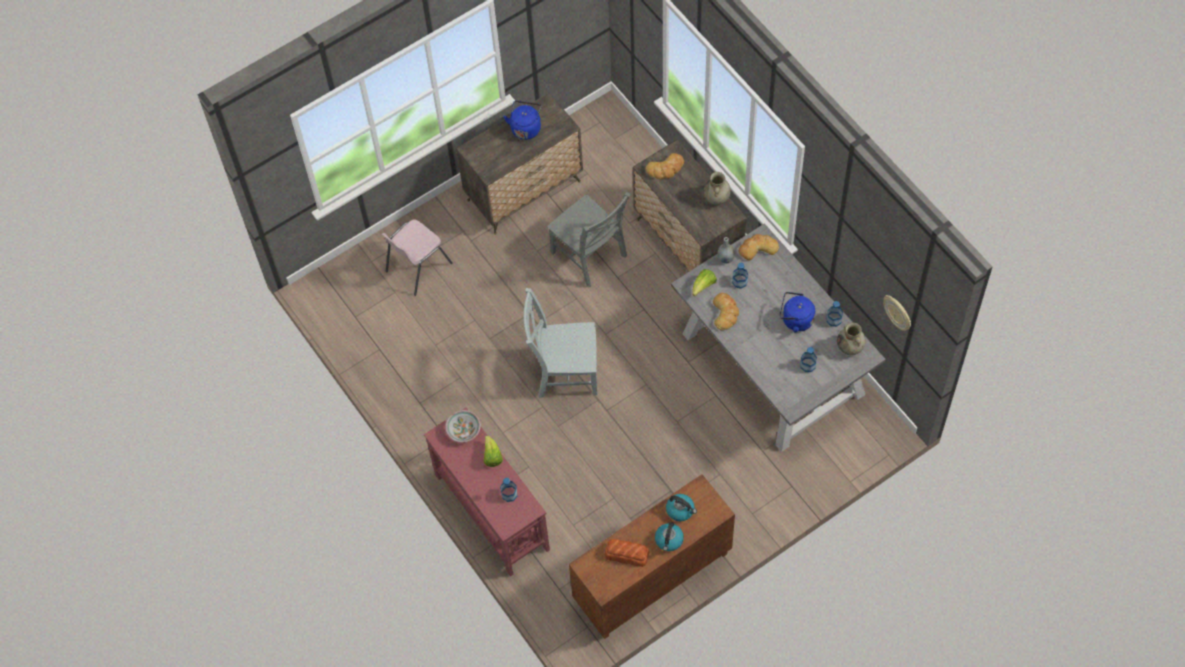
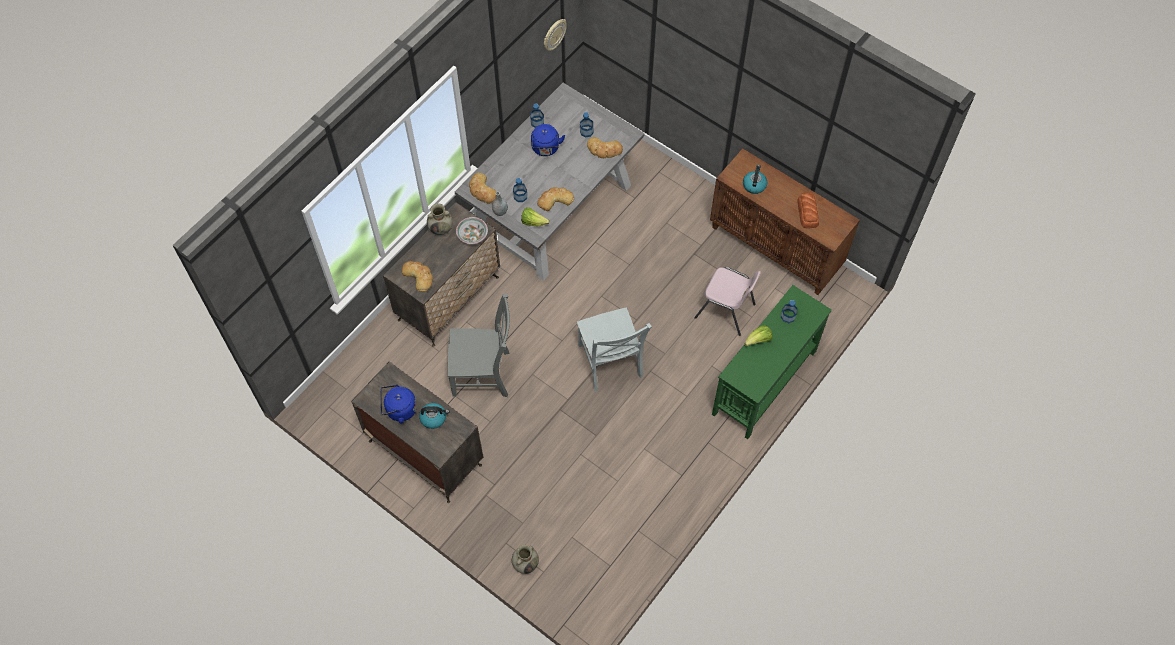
camera: 110 degrees left, 0 degrees up
(417, 267) = (538, 525): pink chair -> pink chair (725, 311)
(463, 430) = (741, 371): bowl -> bowl (472, 235)
(492, 511) = (763, 382): red console table -> green console table
(590, 256) = (484, 374): grey chair -> grey chair turned 60 degrees clockwise
(669, 540) = (783, 186): kettle -> kettle (434, 418)
(778, 376) = (604, 150): none -> bread
(850, 347) = (560, 107): beige vase -> beige vase (525, 563)

